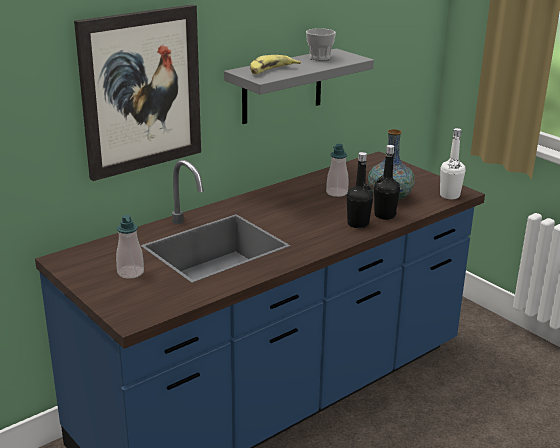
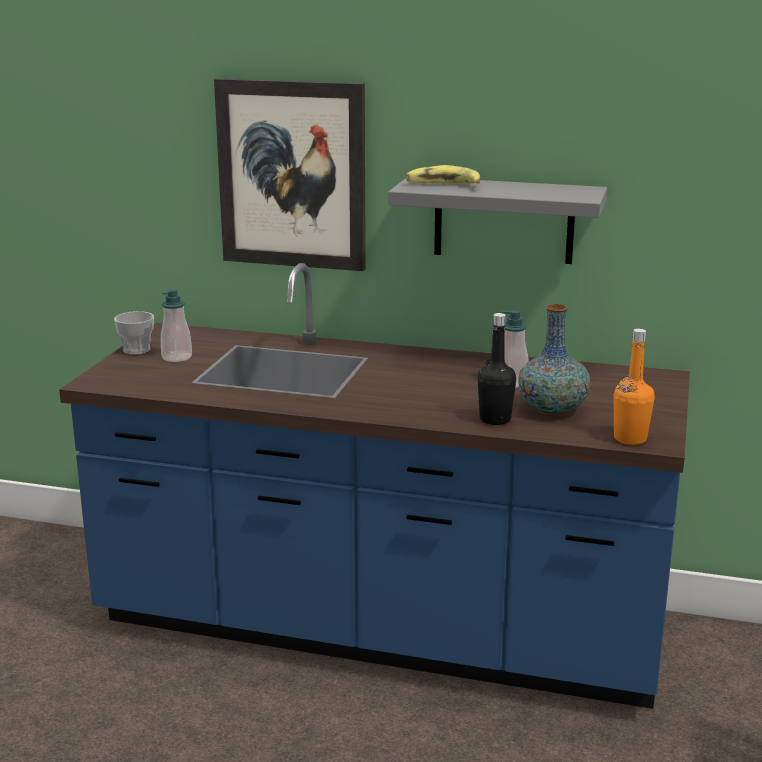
camera: 55 degrees right, 5 degrees down
(319, 58) = (543, 188): cup -> cup (136, 350)
(358, 224) = (445, 413): black bottle -> none
(449, 195) = (630, 439): white bottle -> orange bottle

